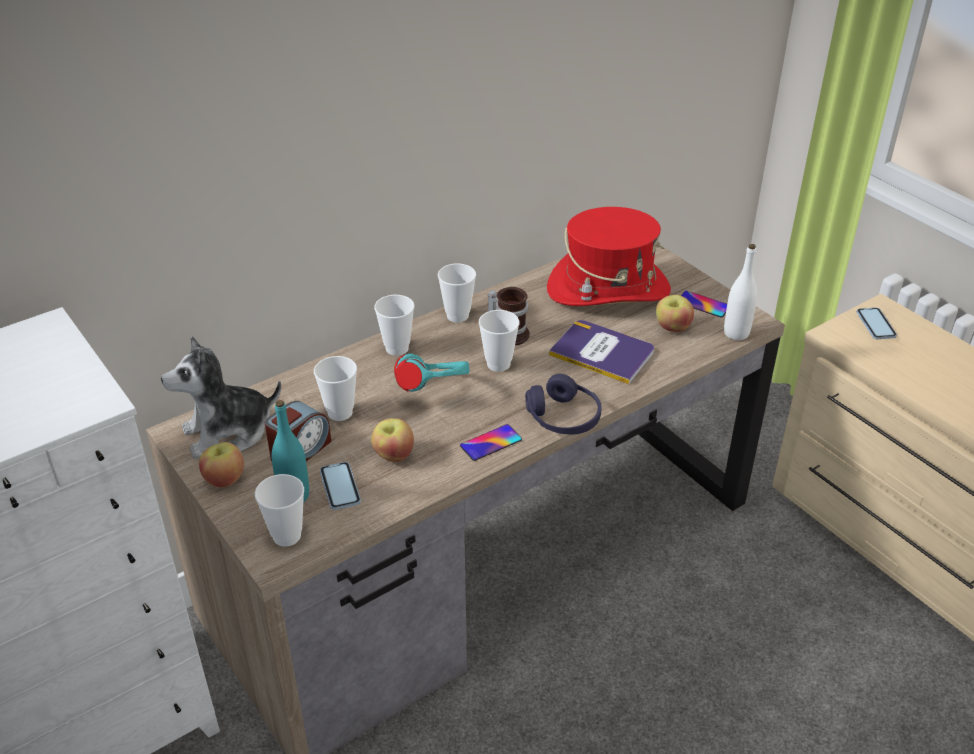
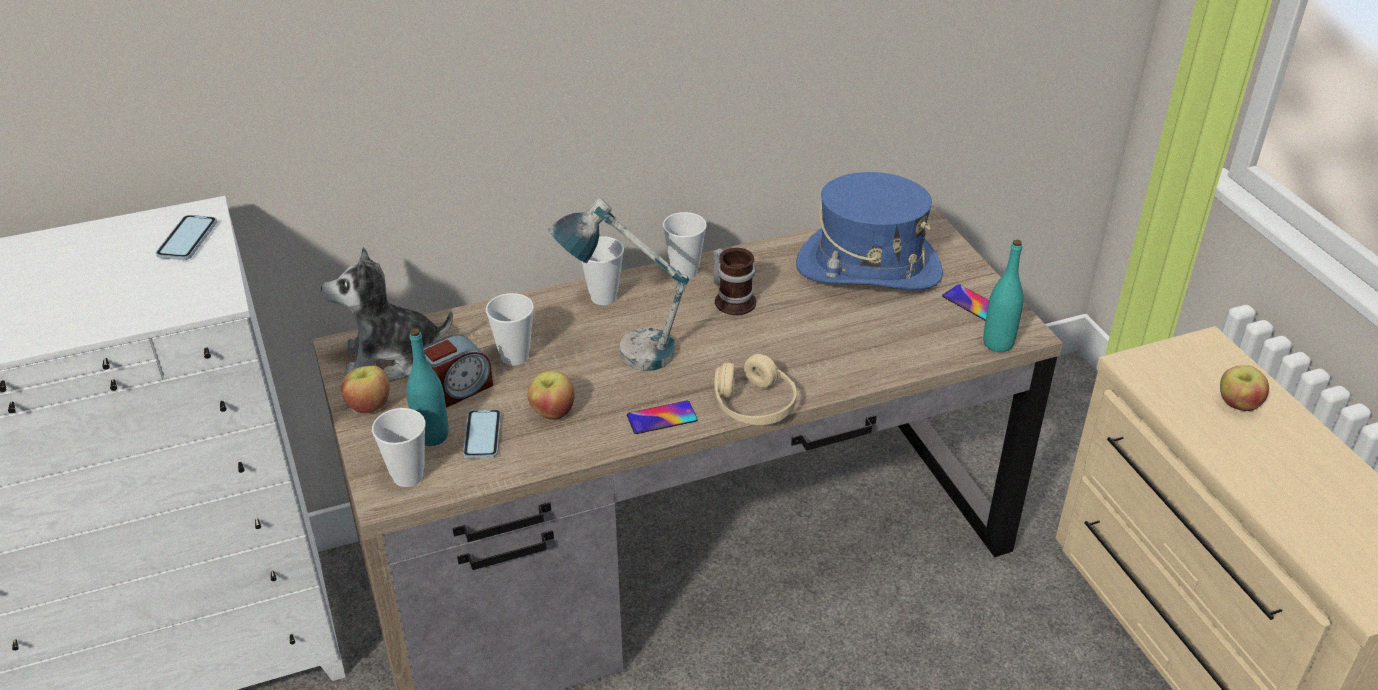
camera: 15 degrees right, 0 degrees up
(432, 391) = (622, 350): turquoise headphones -> table lamp
(498, 364) = (707, 333): cup -> none
(563, 417) = (754, 404): purple headphones -> beige headphones
(602, 352) = (830, 339): book -> none
(608, 289) = (868, 269): red hat -> blue hat
(672, 327) = (924, 324): apple -> apple (1238, 404)
(736, 333) = (998, 343): white bottle -> turquoise bottle
(875, 325) = (1190, 362): phone -> phone (187, 239)

